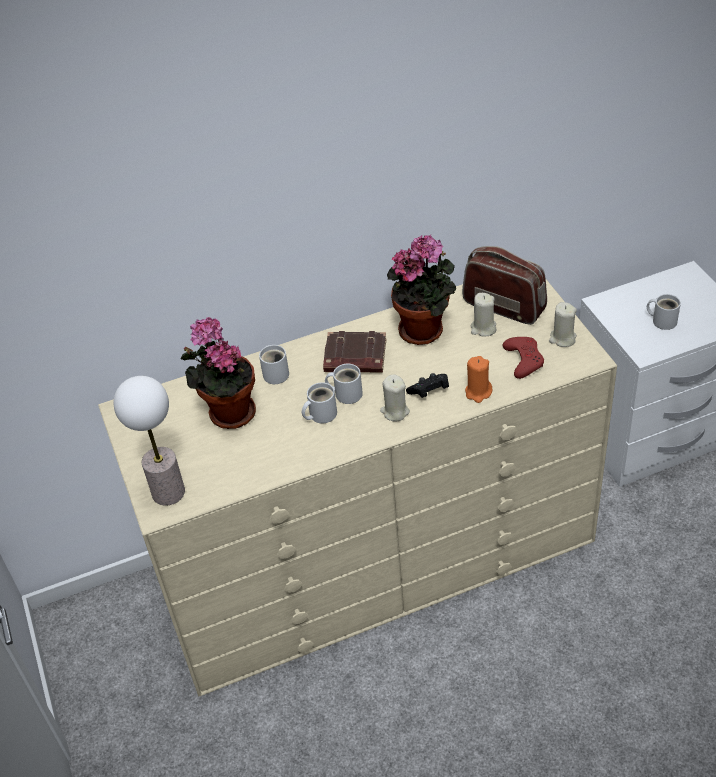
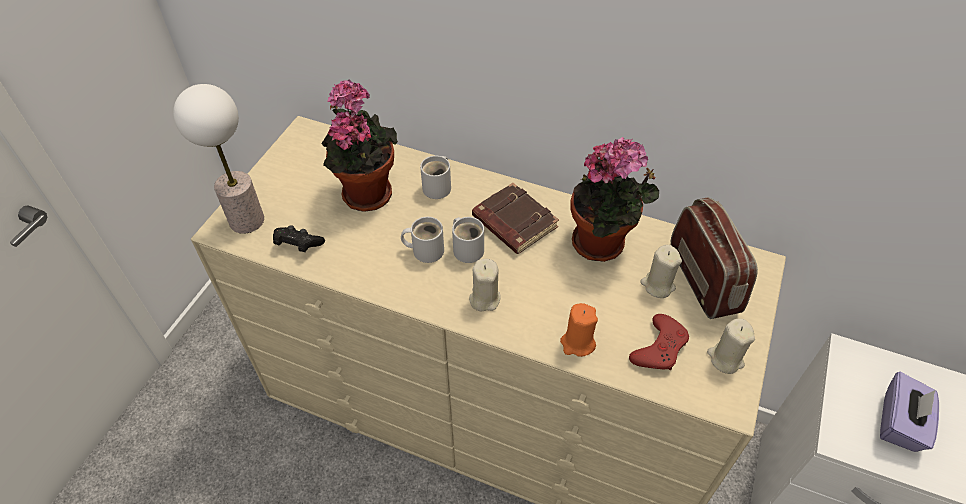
camera: 40 degrees right, 5 degrees up
(429, 392) = (535, 305): black game controller -> black game controller (298, 245)
(662, 320) = (900, 423): white mug -> purple tissue box

